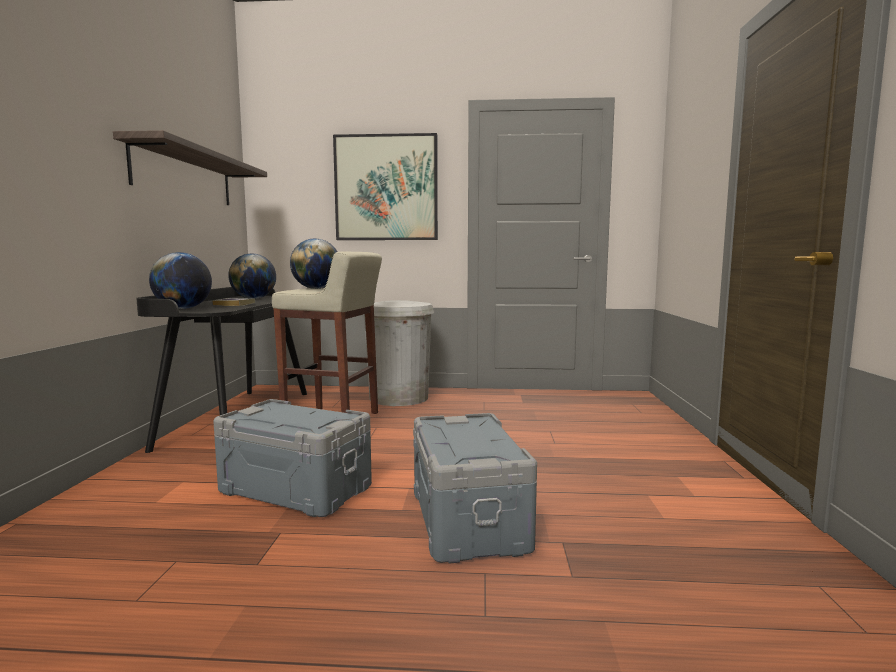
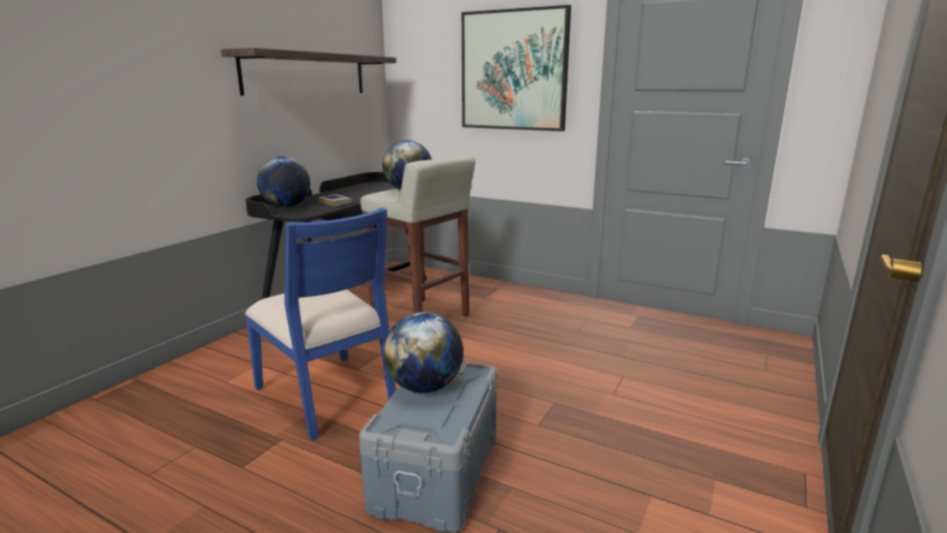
camera: 25 degrees right, 10 degrees up
(253, 298) = (372, 189): globe -> globe (424, 387)
(295, 490) = (327, 395): grey storage box -> blue chair
(399, 398) = (505, 299): white trash can -> none

